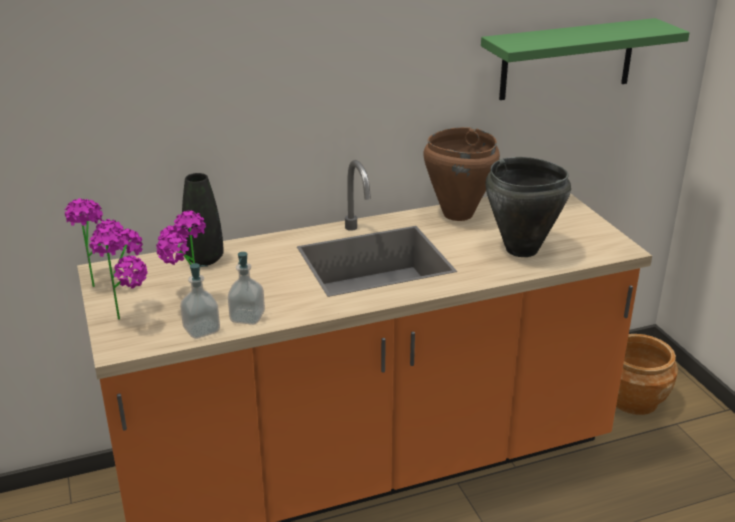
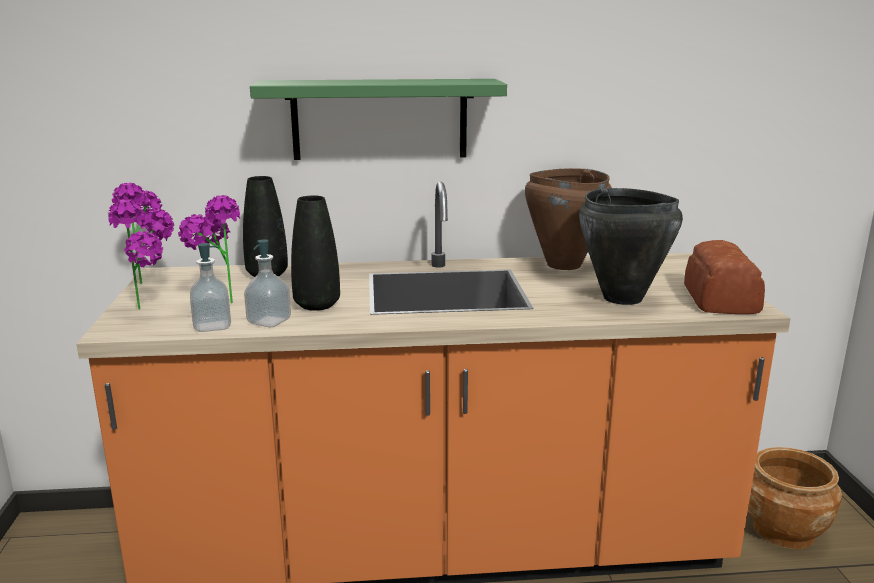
camera: 15 degrees right, 10 degrees down
(275, 292) = (317, 305): none -> black vase
(567, 59) = (708, 102): green shelf -> green shelf (379, 119)
(595, 241) = (719, 299): none -> bread

